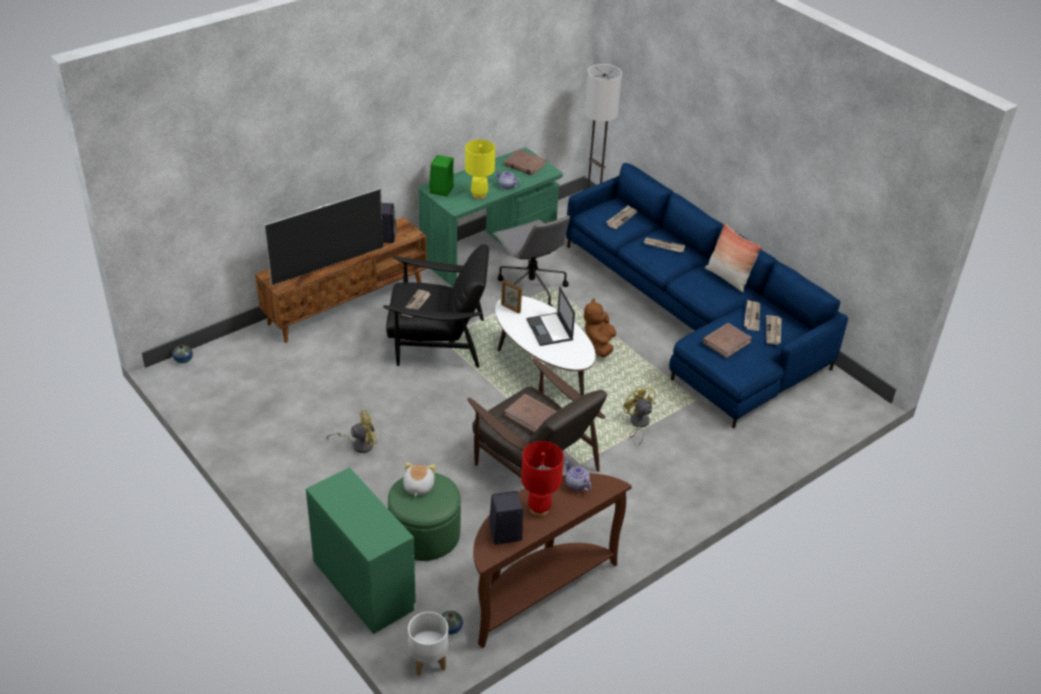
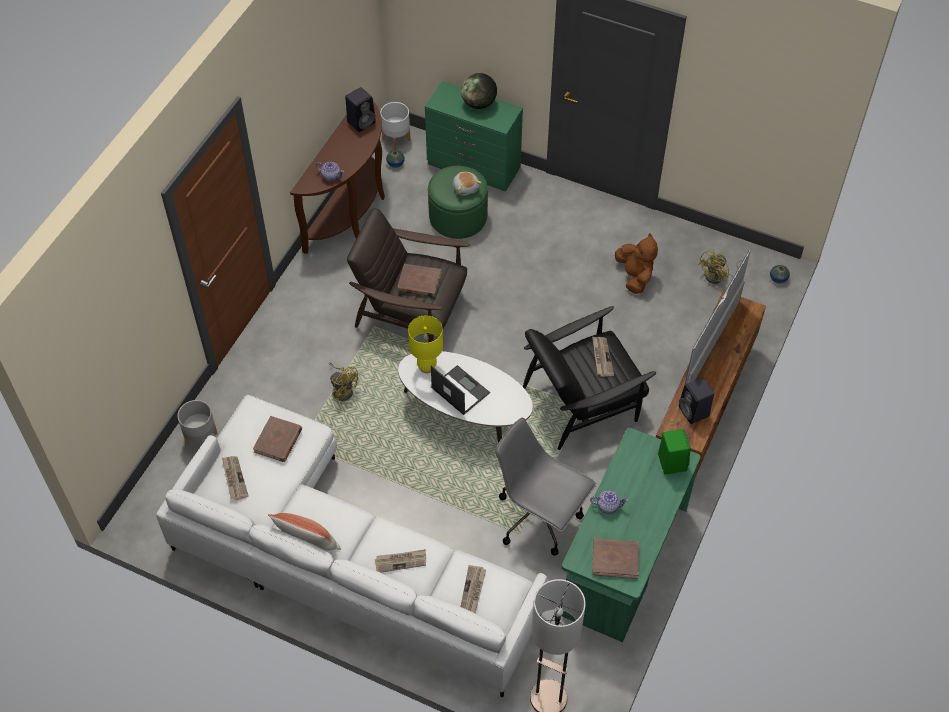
camera: 155 degrees right, 15 degrees up
(349, 513) = (479, 104): none -> globe
(359, 444) = (564, 265): yellow fan -> yellow fan (718, 277)
(479, 195) = (626, 473): yellow table lamp -> yellow table lamp (427, 366)
(510, 308) = (513, 400): picture frame -> none
(539, 509) = (348, 148): red table lamp -> none
(599, 345) = (425, 470): brown plush toy -> brown plush toy (635, 276)
(695, 318) = (342, 559): blue sofa -> white sofa
(751, 316) = (263, 490): newspaper -> none
(785, 435) = (201, 438): none -> grey planter

